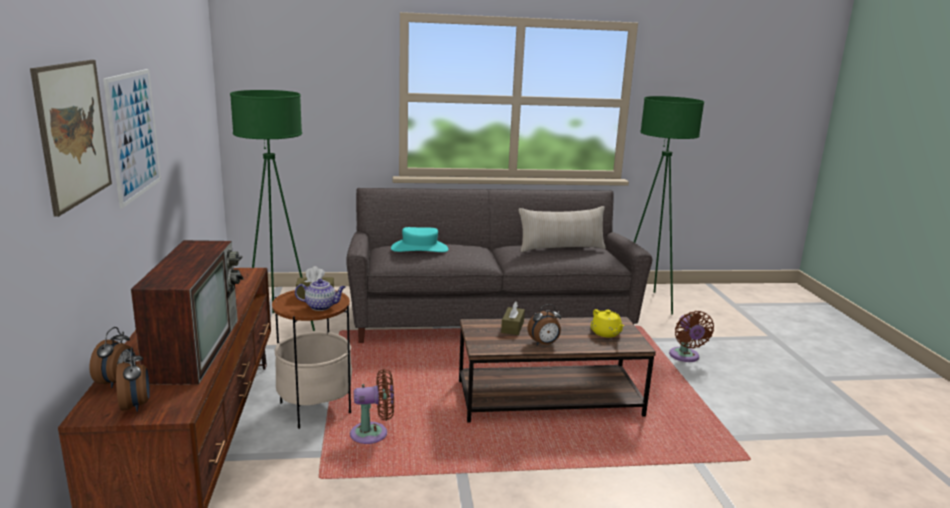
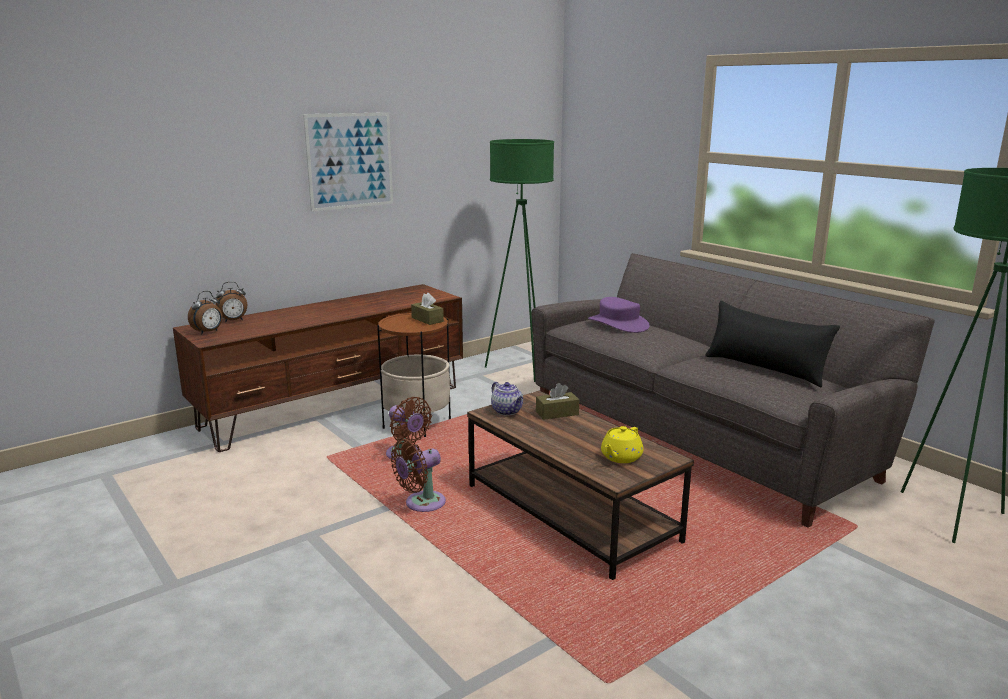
camera: 60 degrees right, 0 degrees up
(73, 133) = (246, 147): picture -> none
(194, 348) = (297, 320): television -> none
(321, 306) = (407, 326): teapot -> teapot (507, 411)
(419, 249) = (618, 324): turquoise hat -> purple hat
(544, 344) = (541, 434): alarm clock -> none
(561, 248) = (765, 369): beige pillow -> black pillow
(685, 357) = (828, 580): brown fan -> brown fan (421, 504)

